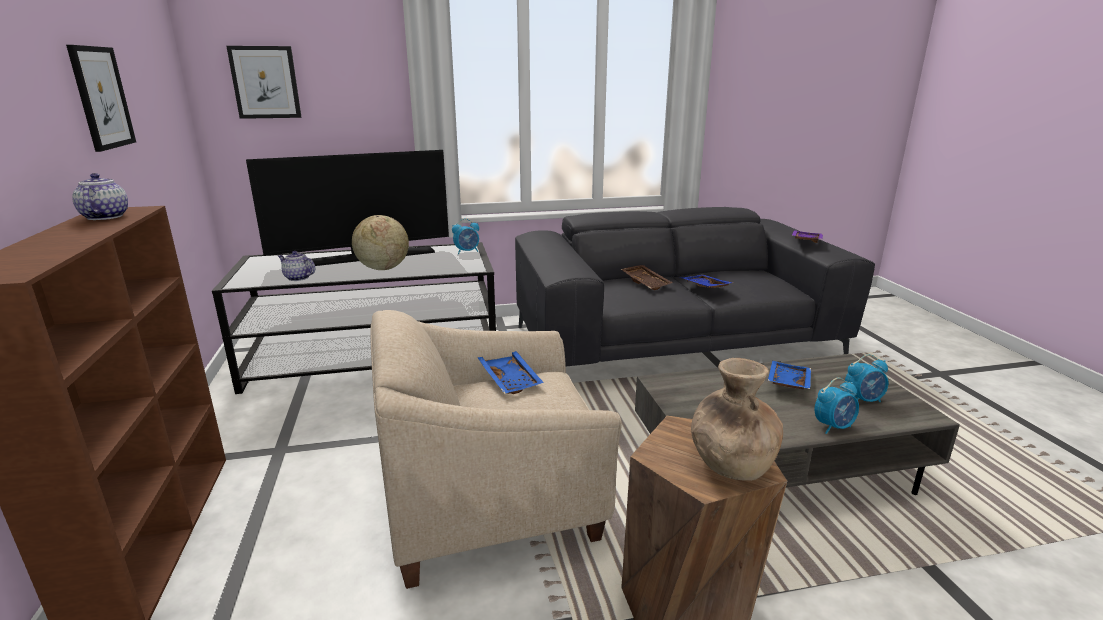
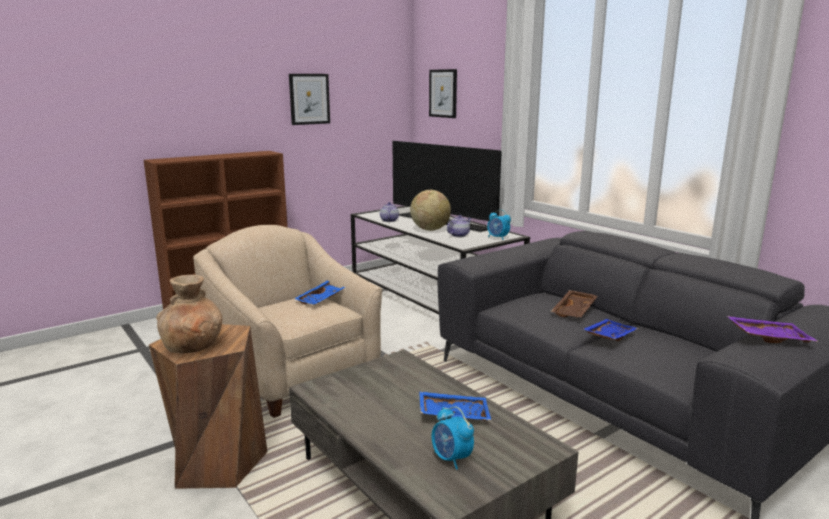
camera: 65 degrees right, 5 degrees down
(105, 216) = (253, 153): teapot -> teapot (459, 235)
(833, 426) = (379, 441): alarm clock -> none

